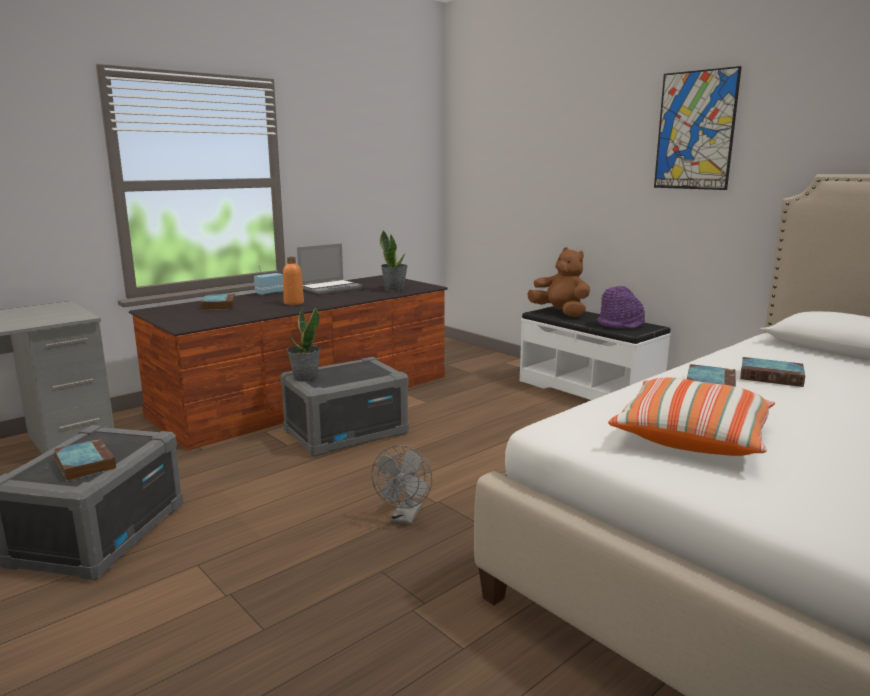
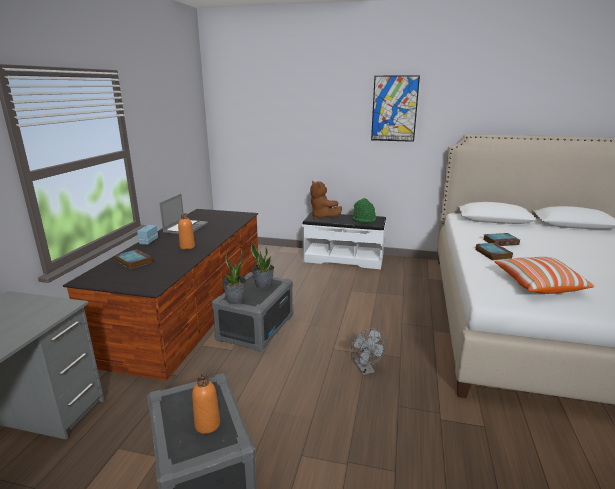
camera: 35 degrees left, 5 degrees up
(84, 464) = (207, 424): book -> orange bottle
(394, 289) = (230, 221): potted plant -> potted plant (263, 285)
(560, 313) = (323, 217): brown plush toy -> brown plush toy turned 135 degrees counterclockwise
(621, 324) = (364, 219): purple hat -> green hat

